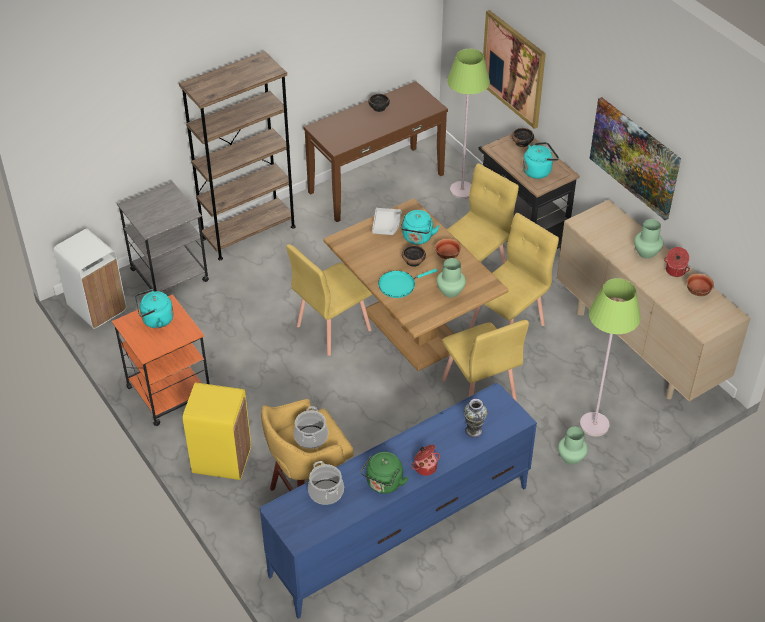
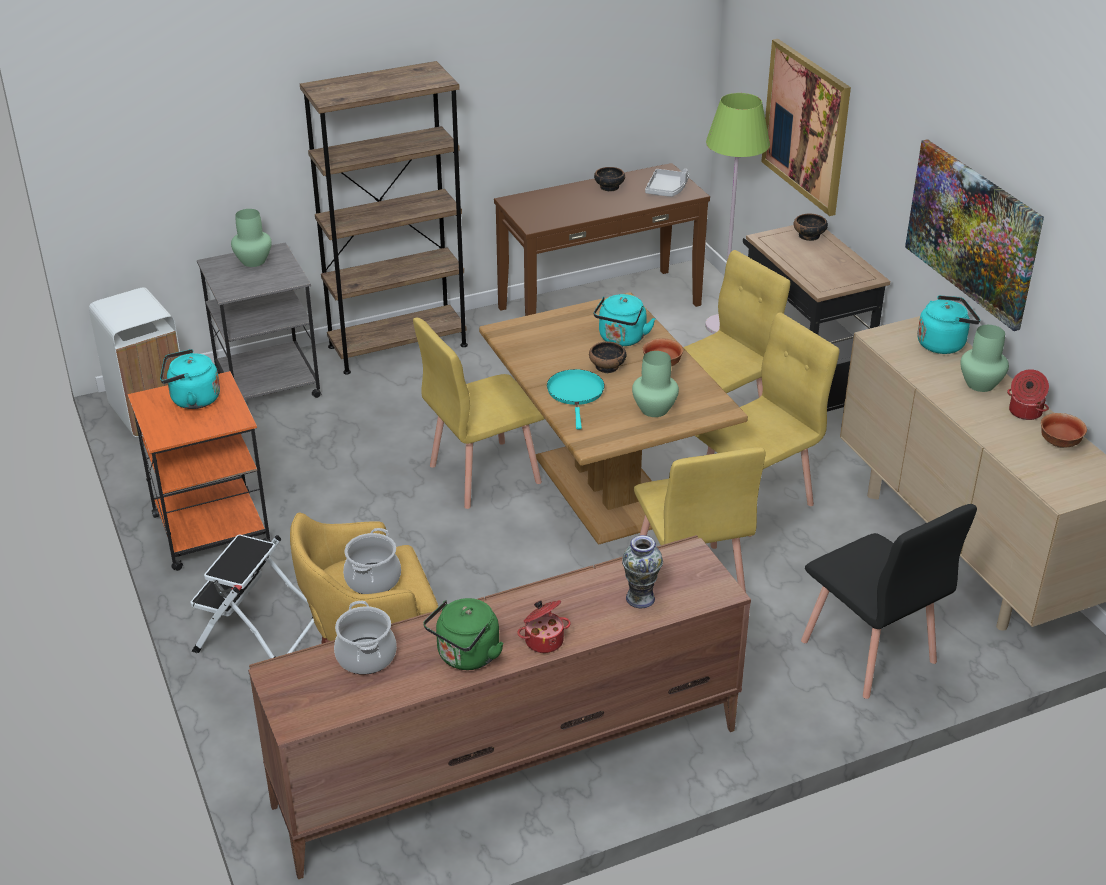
camera: 10 degrees right, 10 degrees down
(222, 461) = (257, 629): yellow trash can -> step ladder
(387, 225) = (579, 319): grey tray -> grey tray (667, 189)
(399, 285) = (576, 393): turquoise frying pan -> turquoise frying pan turned 105 degrees clockwise
(400, 532) = (507, 769): blue cabinet -> brown cabinet
(538, 171) = (827, 270): turquoise kettle -> turquoise kettle (943, 344)
(570, 457) = (819, 695): green vase -> green vase (253, 261)
(594, 425) = (868, 652): green floor lamp -> black chair

